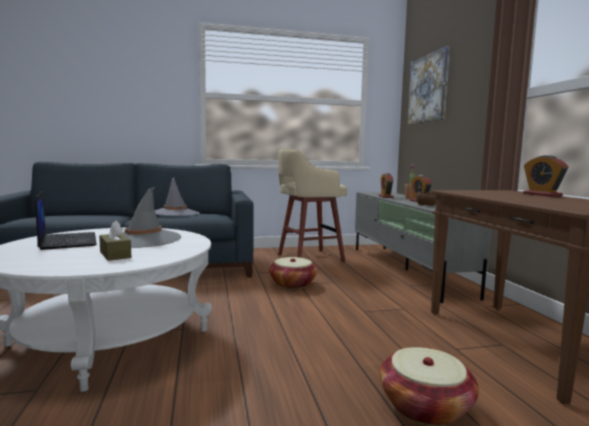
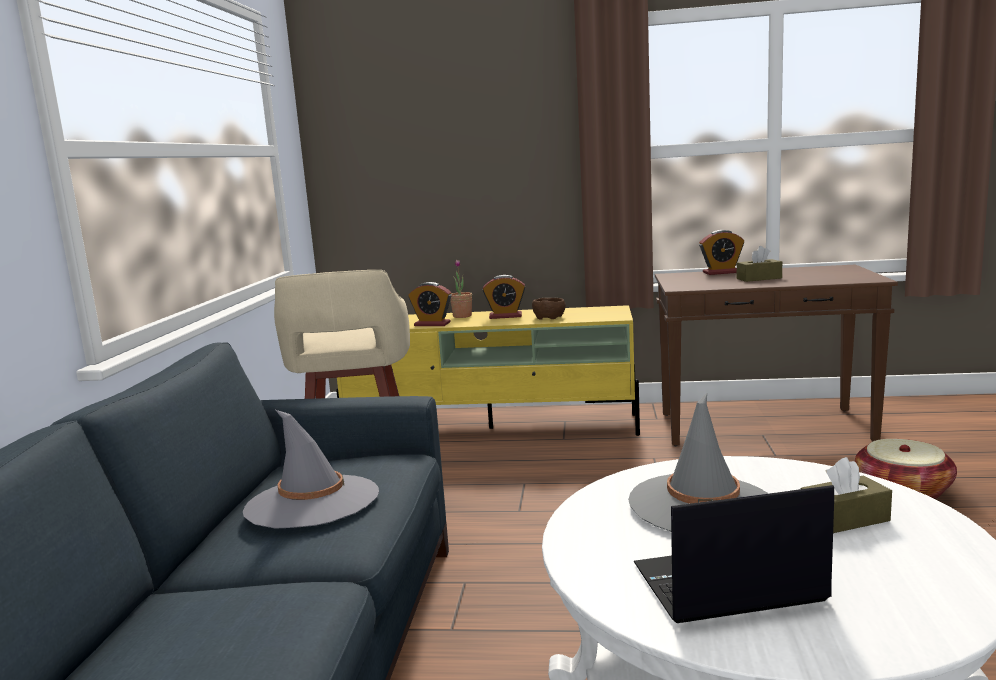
camera: 70 degrees left, 5 degrees up
(292, 284) = (516, 516): basket -> none
(406, 270) = (493, 428): grey tv stand -> yellow tv stand
(428, 89) = (397, 128): picture -> none
(524, 197) = (759, 278): none -> brown tissue box

